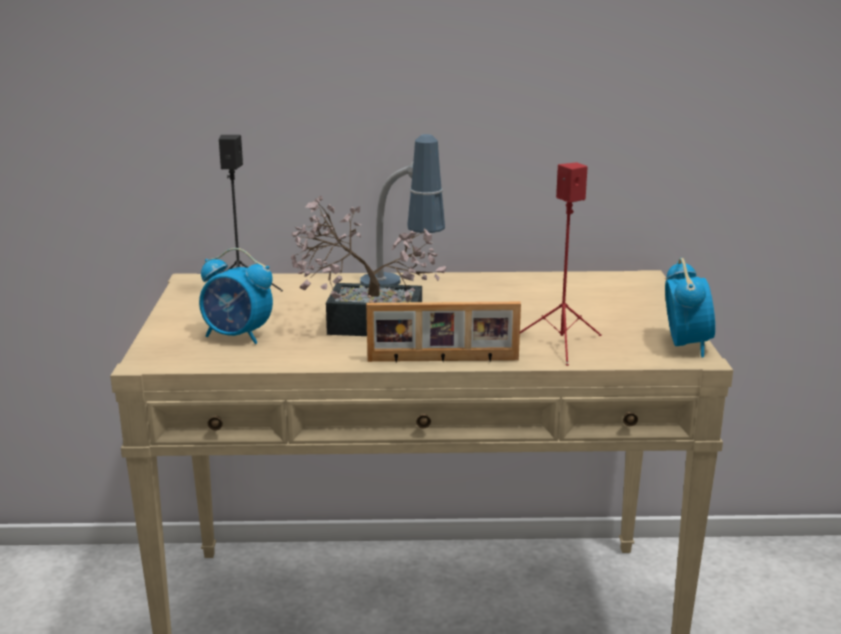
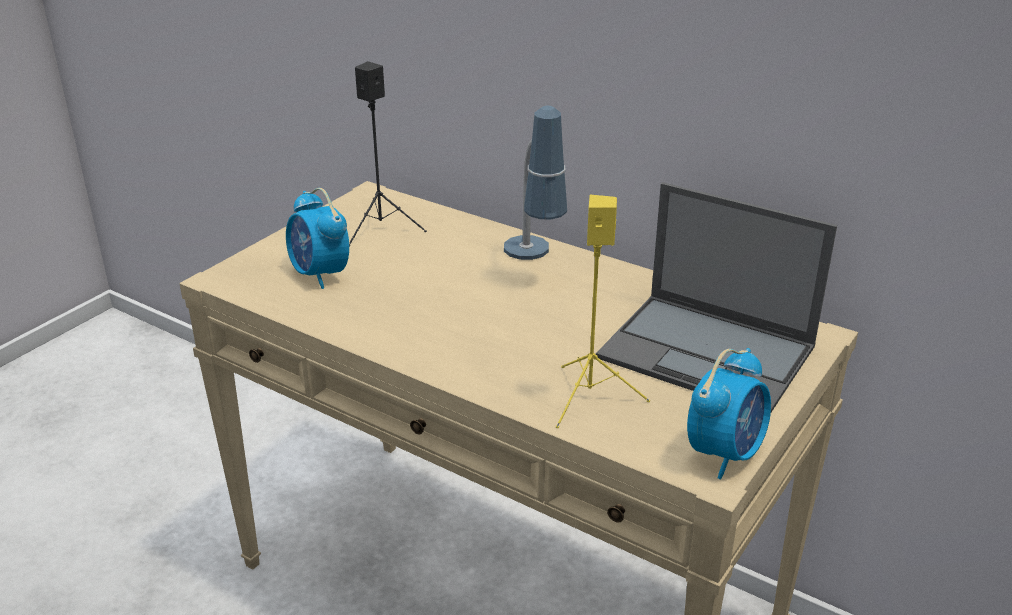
camera: 35 degrees right, 10 degrees up
(363, 324) = (440, 298): potted plant -> none
(443, 360) = (448, 372): picture frame -> none
(562, 345) = (589, 398): red speaker -> yellow speaker
(595, 302) = (709, 353): none -> laptop

